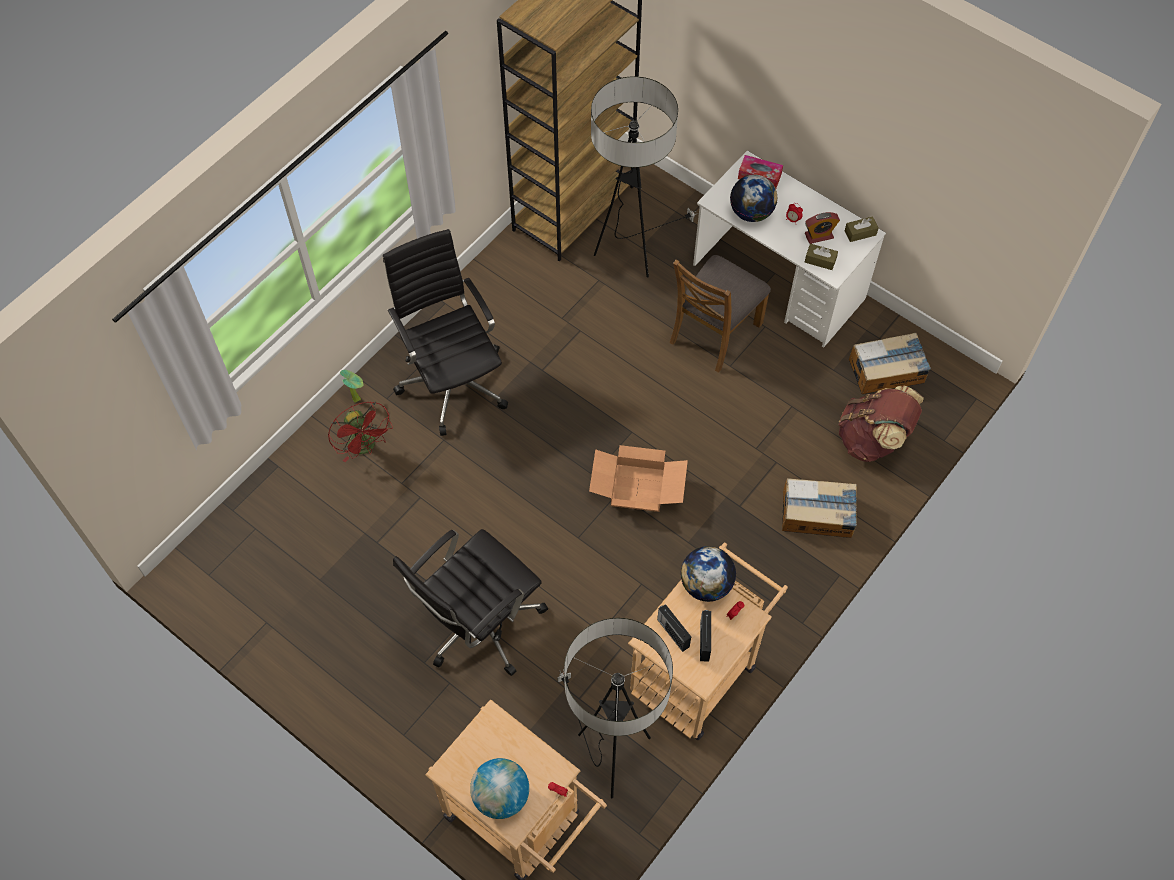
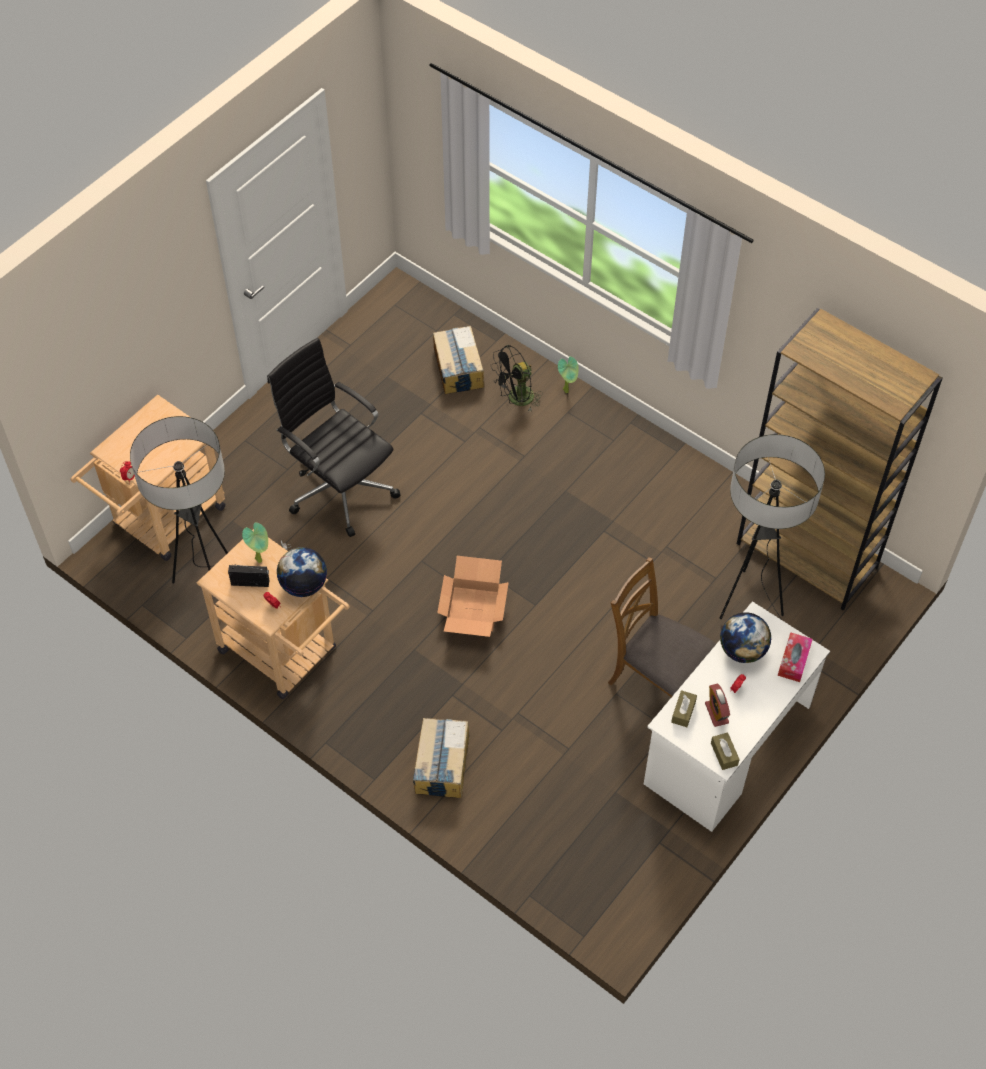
camera: 90 degrees right, 5 degrees down
(365, 447) = (516, 399): red fan -> black fan
(453, 380) = (589, 460): black office chair -> none
(501, 796) = (132, 441): globe -> none
(672, 632) = (260, 559): radio -> potted plant
(872, 439) = (529, 823): brown backpack -> none
(887, 371) = (616, 846): cardboard box -> cardboard box (458, 368)

